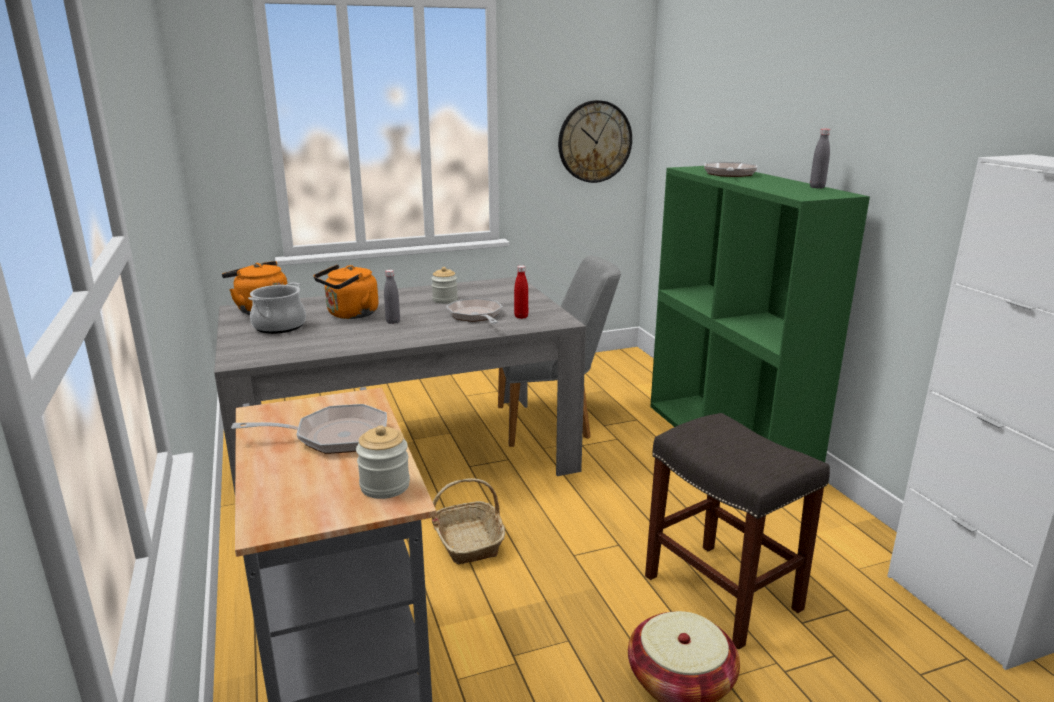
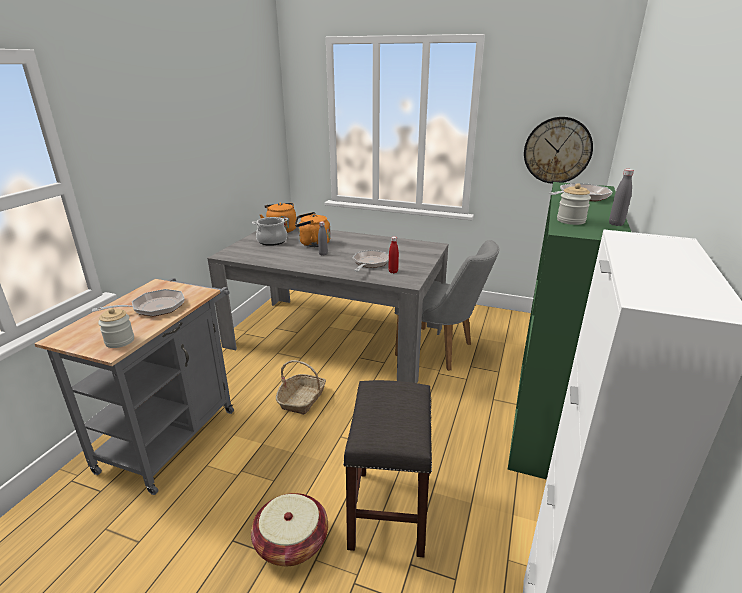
camera: 40 degrees right, 5 degrees up
(334, 436) = (154, 308): frying pan -> frying pan turned 60 degrees counterclockwise
(445, 300) = (373, 248): jar -> jar (571, 221)

